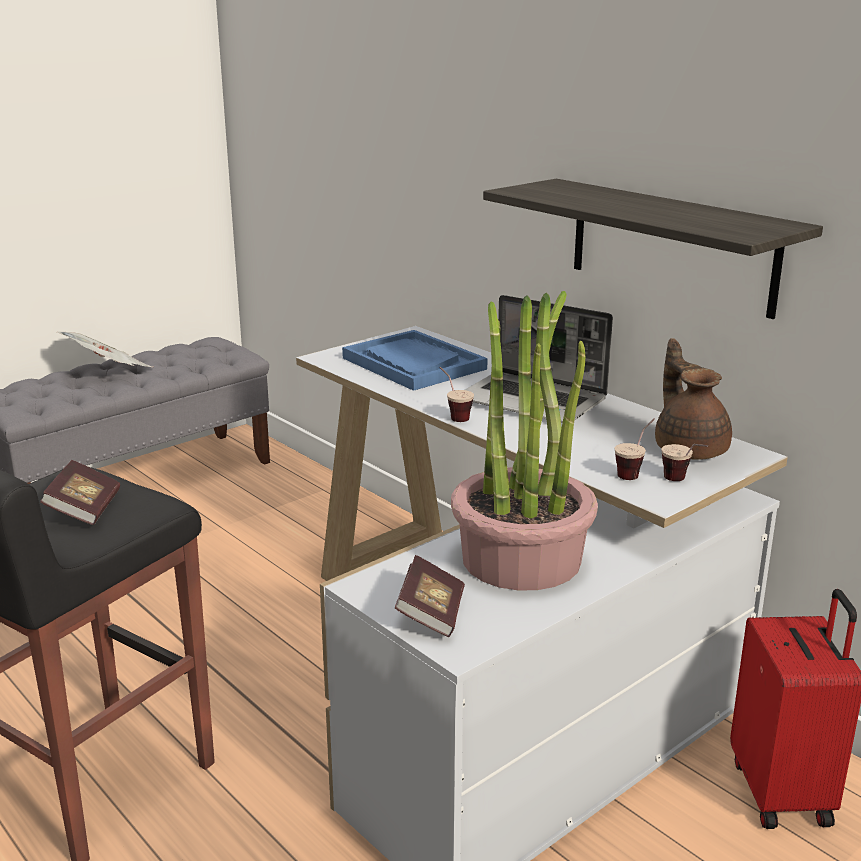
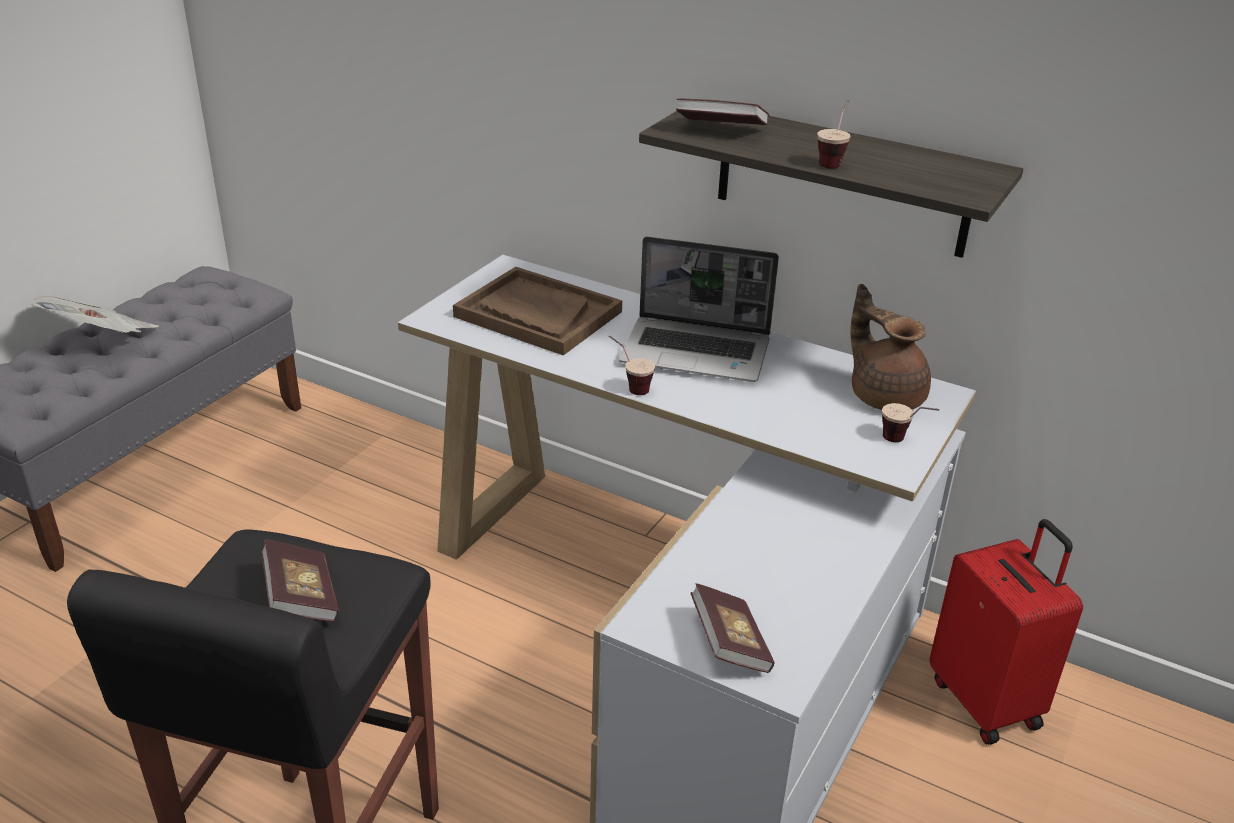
camera: 20 degrees left, 10 degrees up
(413, 363) = (537, 314): blue tray -> brown tray
(521, 558) = (774, 552): potted plant -> none
(556, 193) = (721, 131): none -> book
(634, 472) = (853, 436): cup -> cup (833, 161)

